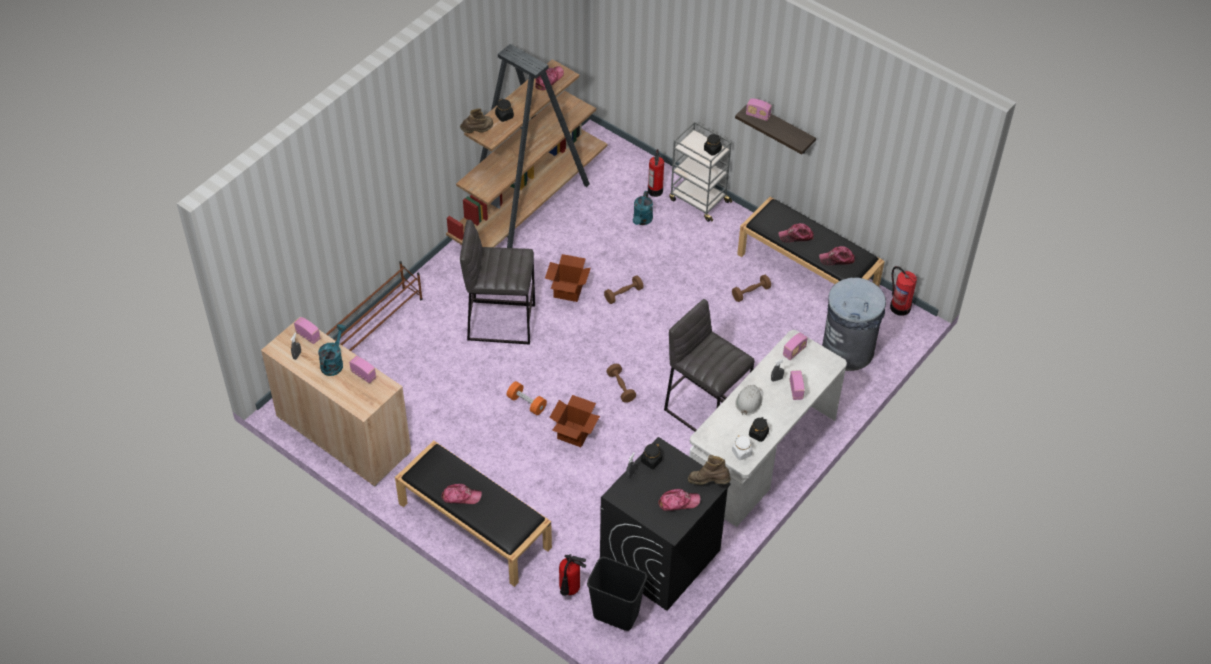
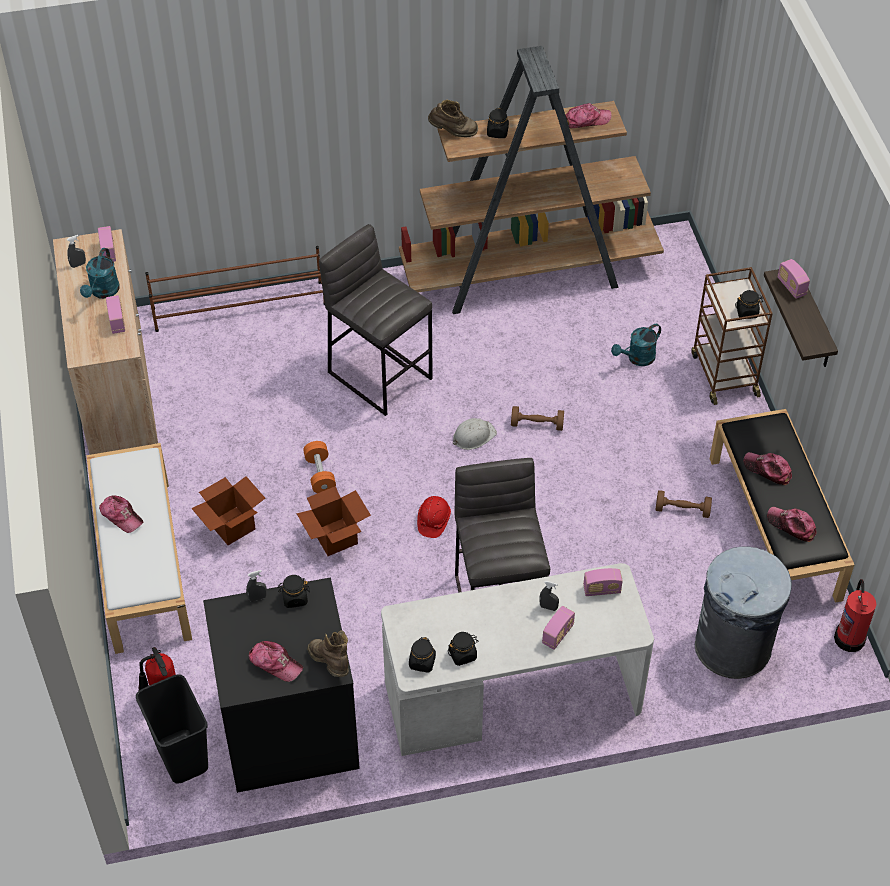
camera: 40 degrees right, 0 degrees up
(333, 362) = (103, 292): turquoise watering can -> turquoise watering can turned 135 degrees clockwise
(473, 525) = (141, 563): black bench -> white bench
(568, 291) = (481, 385): cardboard box -> cardboard box (232, 526)
(621, 387) = (433, 521): brown dumbbell -> red hard hat
(655, 190) = (685, 335): fire extinguisher -> none
(698, 200) = (724, 374): grey cart -> brown cart
(742, 452) = (422, 662): white jar -> black jar
(749, 401) = (491, 610): white hard hat -> white hard hat (473, 436)

